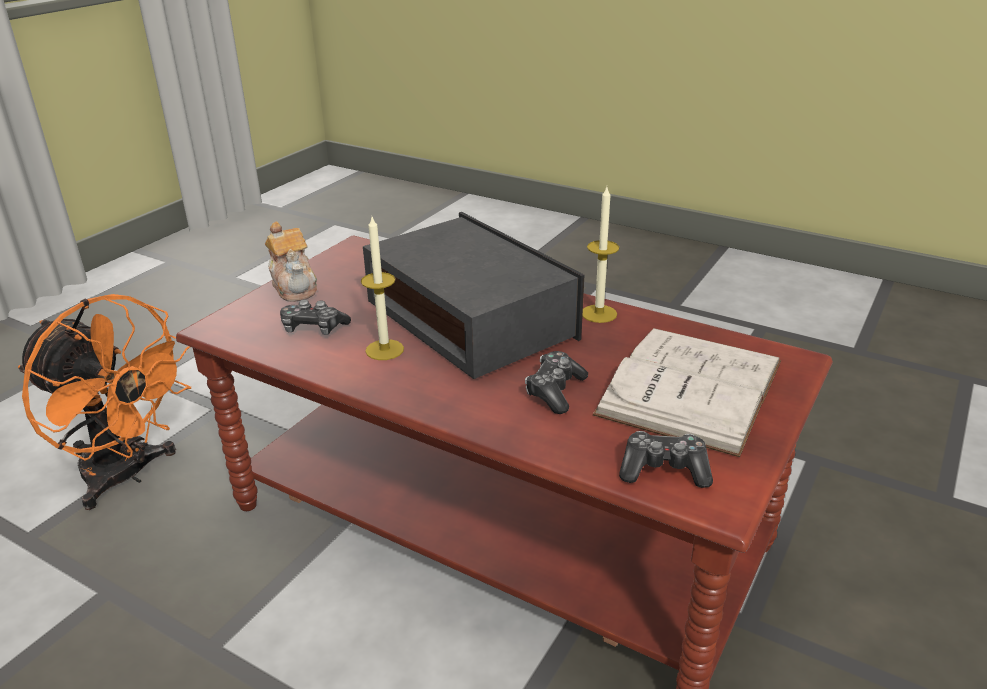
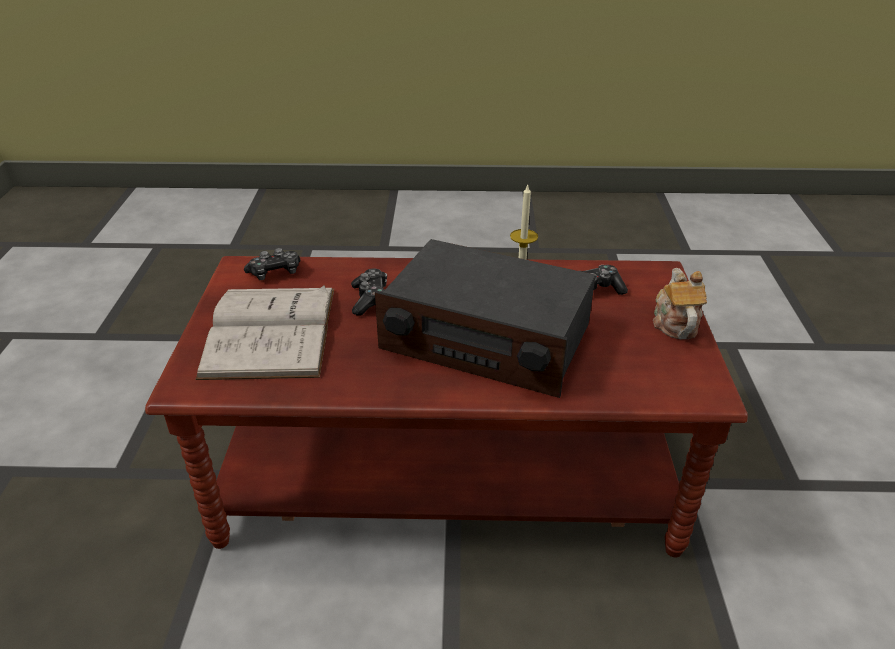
camera: 150 degrees right, 5 degrees up
(127, 476) = (750, 399): orange fan -> none
(295, 286) = (674, 323): teapot -> teapot turned 60 degrees clockwise
(599, 313) = (379, 382): candle -> none

